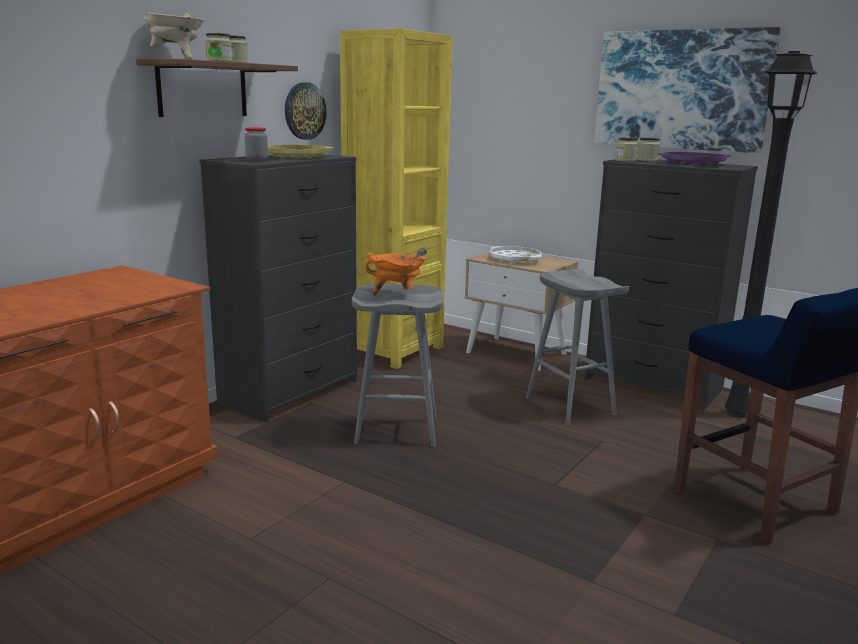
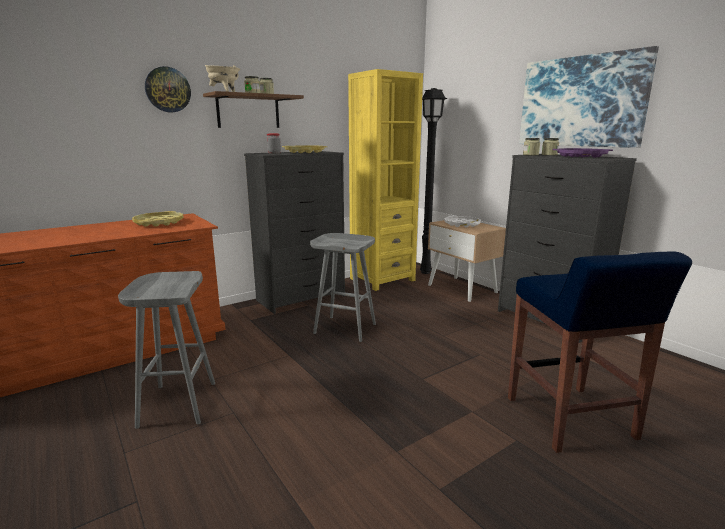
camera: 20 degrees right, 0 degrees up
(94, 286) = (159, 223): none -> yellow tray
(304, 111) = (322, 125): wall clock -> wall clock (168, 89)
(396, 294) = (343, 239): orange cooking pot -> none
(568, 406) = (472, 327): grey stool -> grey stool (177, 403)
(738, 413) = (604, 349): black floor lamp -> black floor lamp (426, 272)

